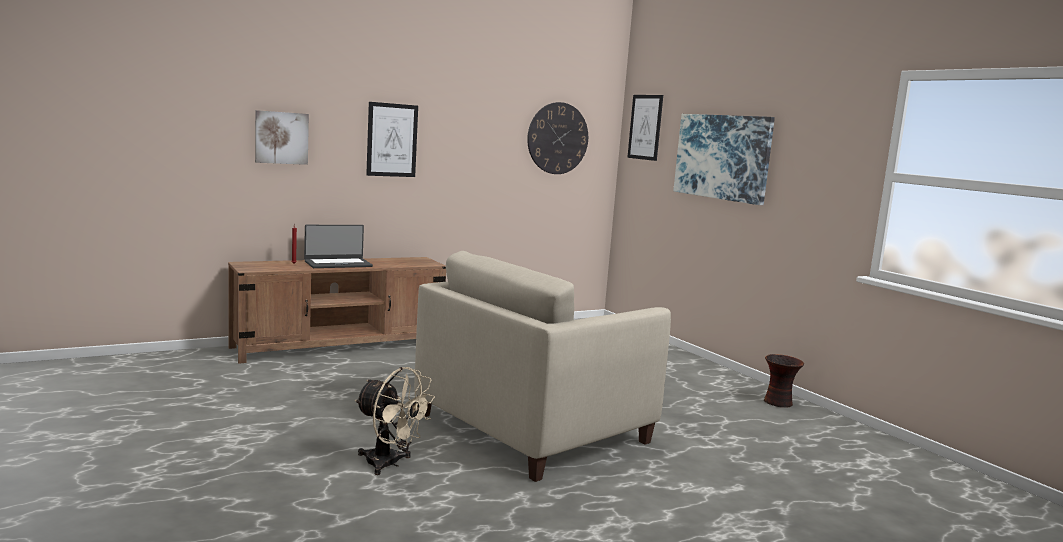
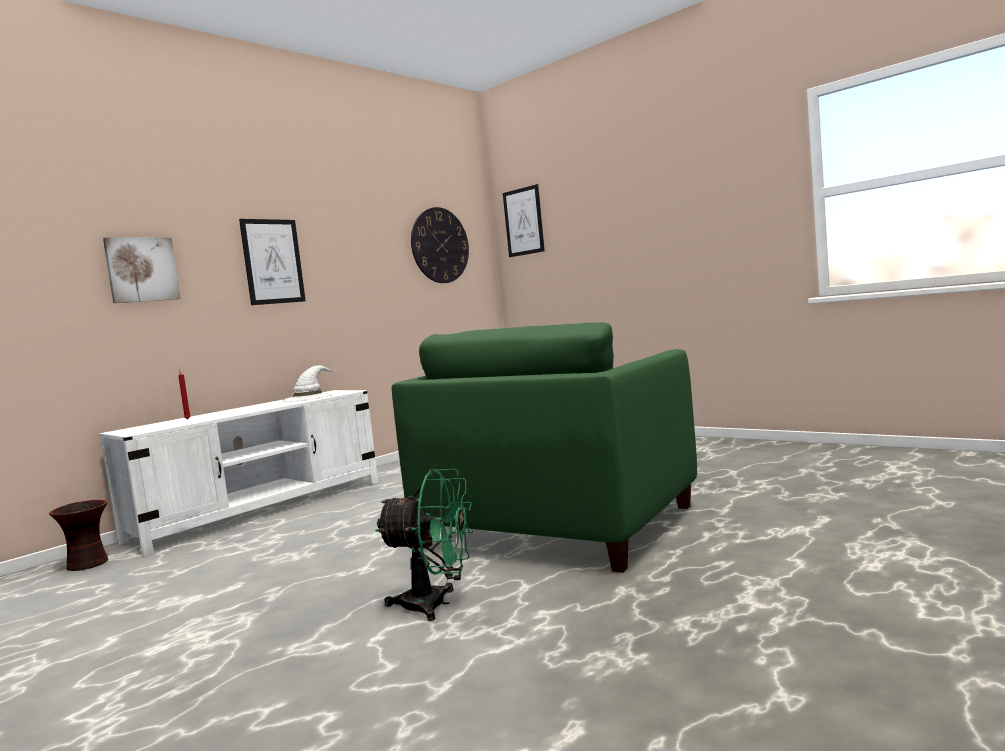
camera: 15 degrees left, 5 degrees down
(338, 264) = (242, 410): laptop -> none
(340, 346) = (261, 510): brown tv stand -> white tv stand
(390, 464) = (436, 604): beige fan -> green fan
(397, 262) = (308, 397): none -> white hat
(533, 428) = (558, 525): beige armchair -> green armchair
(722, 157) = (621, 226): picture -> none
(779, 403) = (757, 447): vase -> vase (88, 564)

